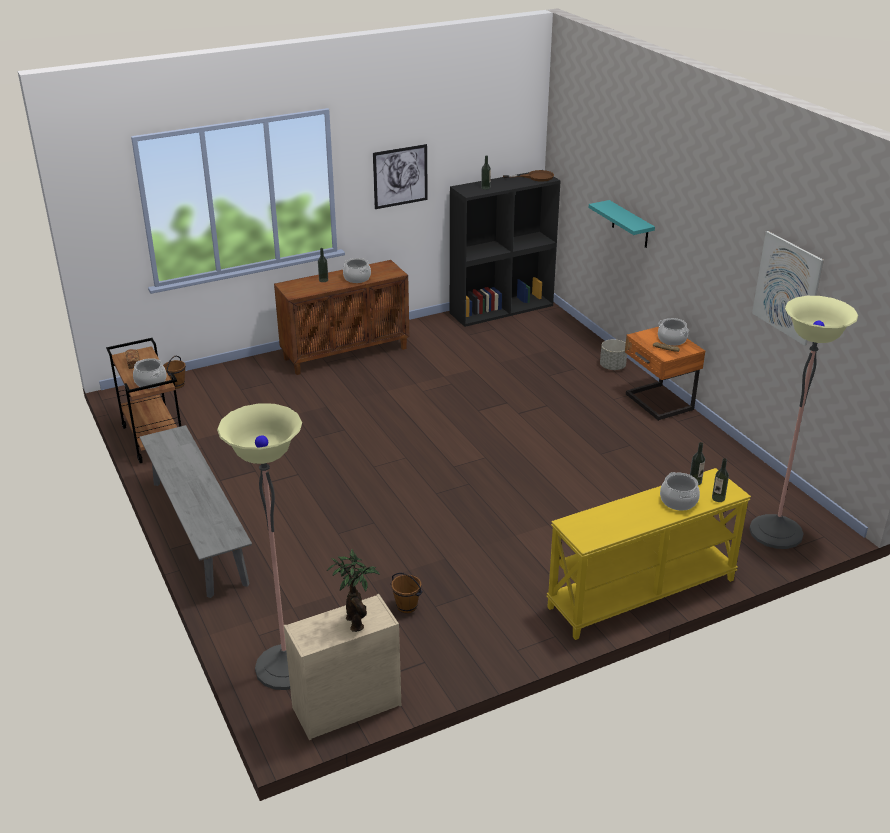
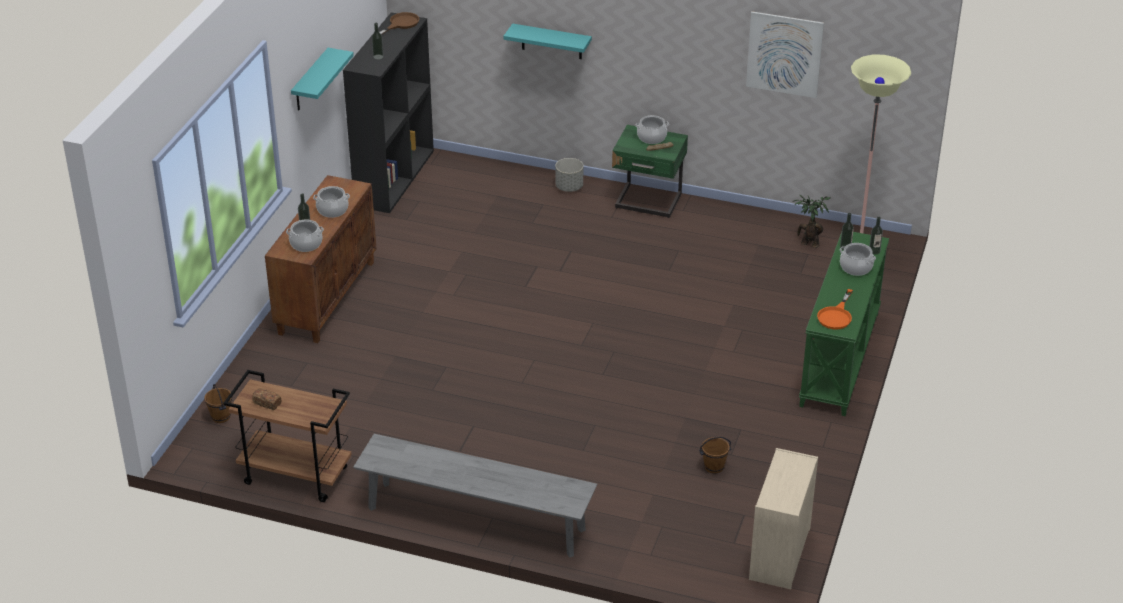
camera: 45 degrees left, 5 degrees up
(150, 382) = (318, 409): cooking pot -> cooking pot (306, 244)
(286, 667) = (703, 560): floor lamp -> none
(356, 620) = (791, 473): potted plant -> potted plant (808, 243)
(400, 176) = (310, 81): picture -> turquoise shelf
(596, 526) = (836, 315): none -> orange frying pan
(642, 594) = (840, 359): yellow console table -> green console table
(657, 403) = (648, 202): orange nightstand -> green nightstand

